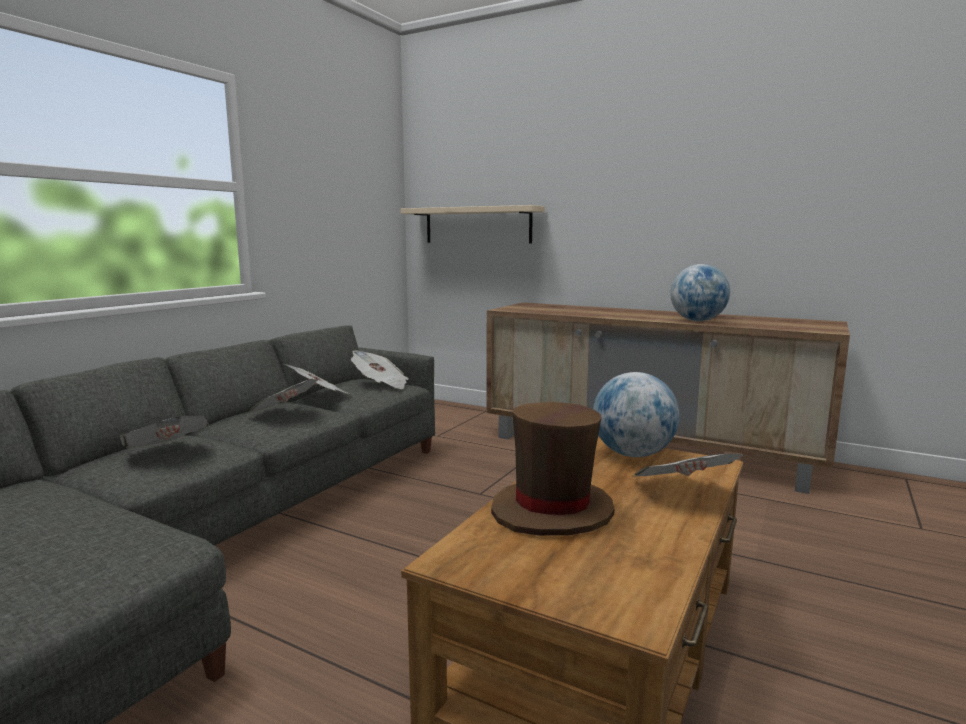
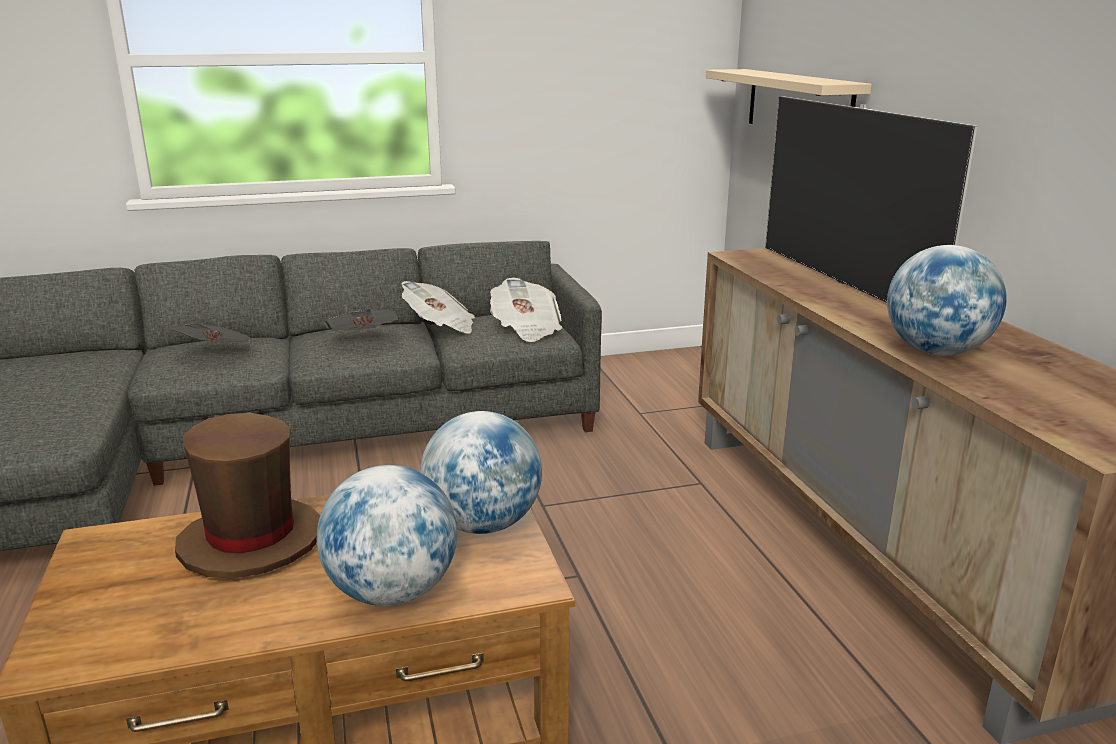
camera: 45 degrees right, 10 degrees up
(585, 310) = (843, 283): none -> television
(682, 492) = (392, 592): newspaper -> globe

